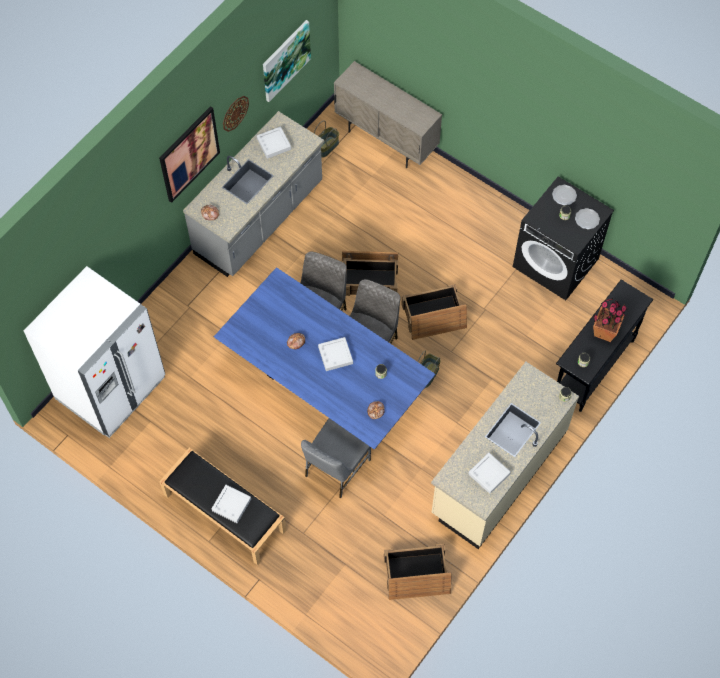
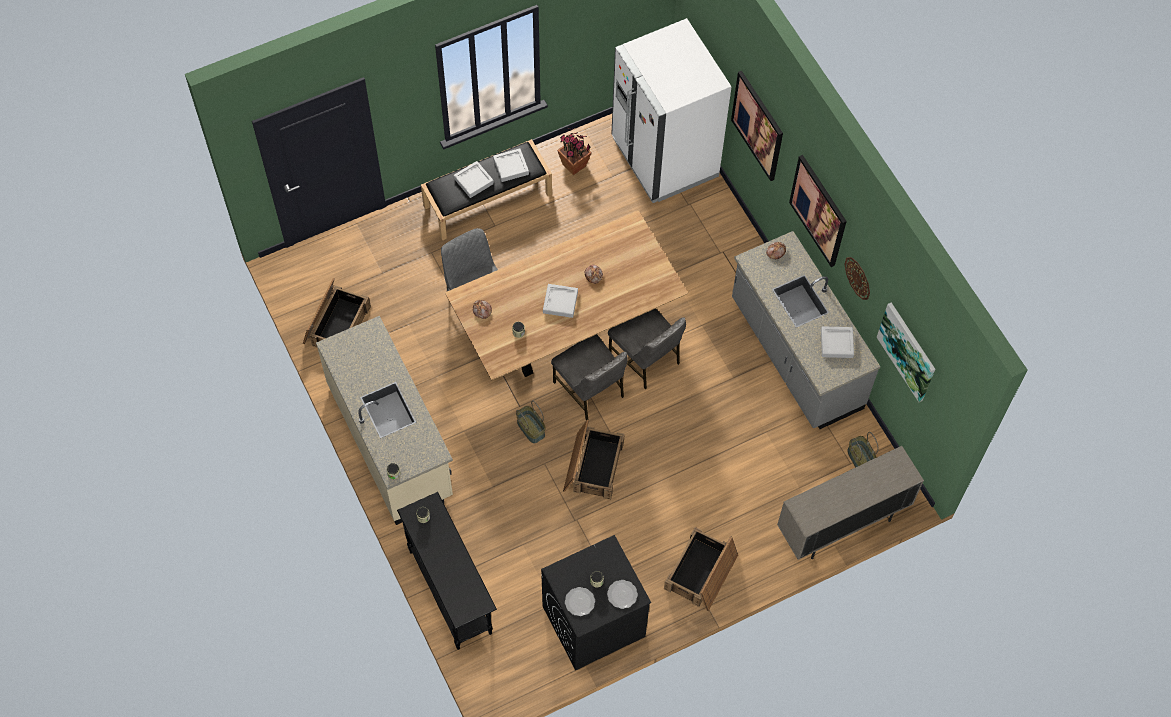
camera: 115 degrees right, 0 degrees up
(117, 233) = (758, 125): none -> picture
(325, 388) = (566, 332): blue dining table -> brown dining table
(370, 277) = (670, 427): crate -> crate (701, 573)
(489, 474) = (356, 366): grey tray -> grey tray (511, 167)
(604, 332) = (444, 557): potted plant -> potted plant (574, 165)

